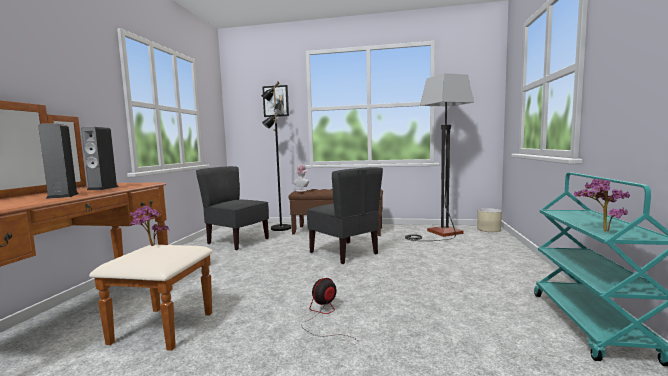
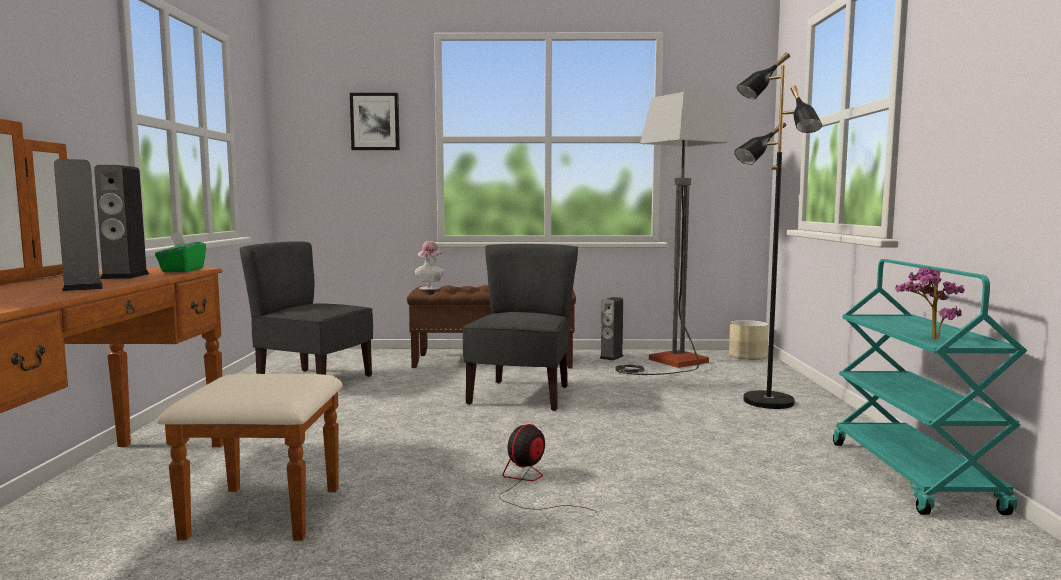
camera: 10 degrees left, 0 degrees up
(140, 184) = (182, 270): none -> green tissue box
(149, 246) = (235, 376): potted plant -> none
(280, 228) = (384, 359): black floor lamp -> black floor lamp (767, 402)
(344, 253) = (521, 395): grey chair -> grey chair turned 120 degrees counterclockwise
(405, 229) = (611, 357): none -> speaker

